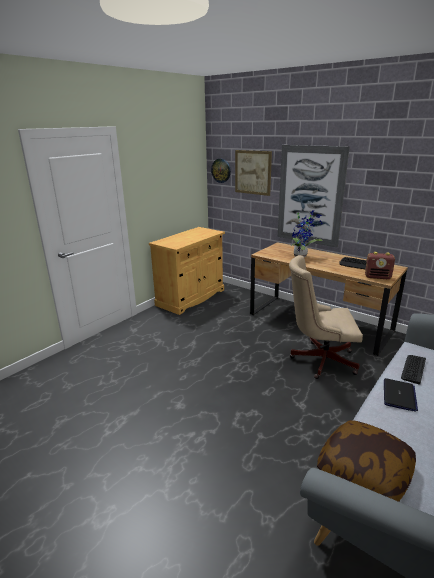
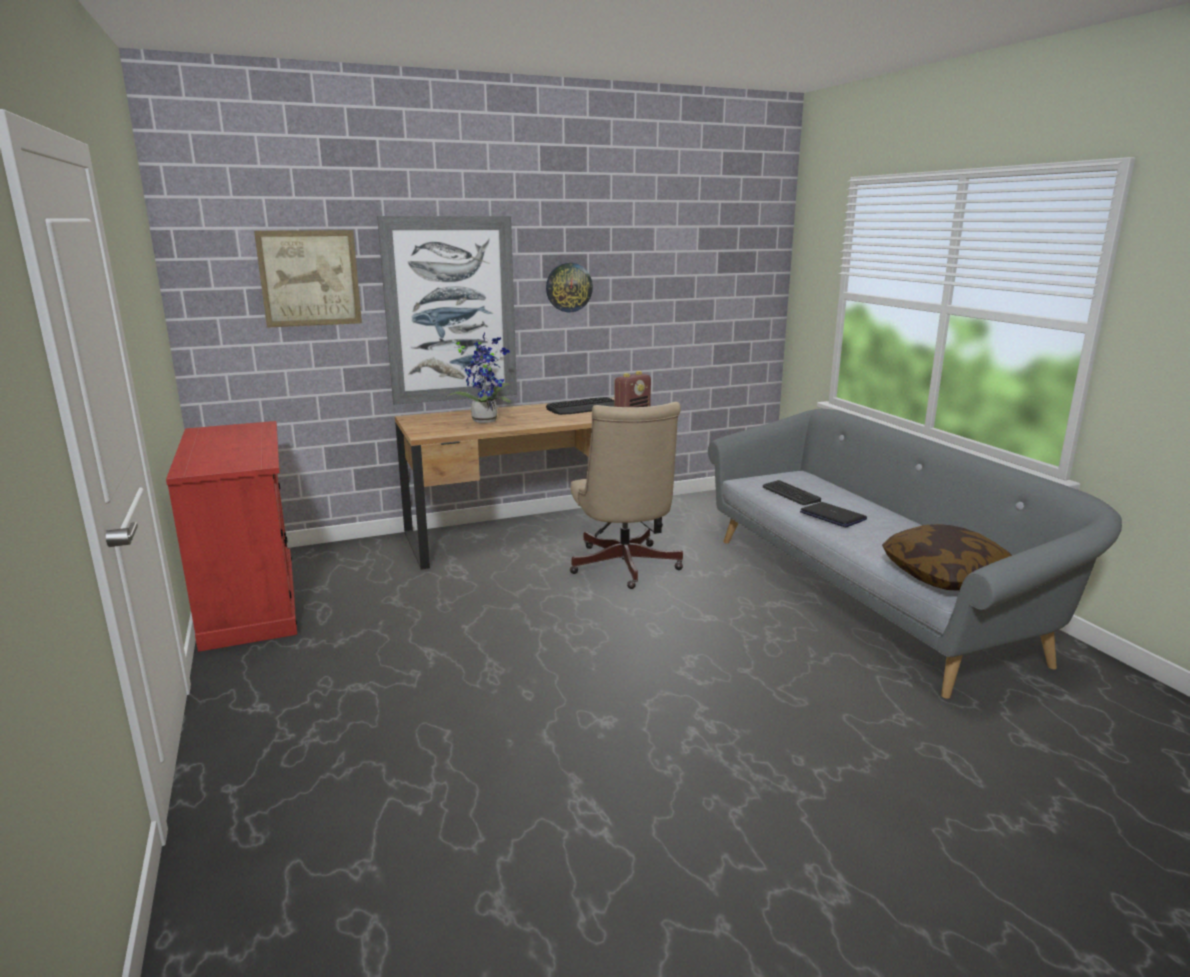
camera: 60 degrees left, 5 degrees down
(191, 297) = (251, 601): beige cabinet -> red cabinet
(221, 170) = (213, 282): wall clock -> wall clock (568, 287)
(319, 360) = (624, 568): beige office chair -> beige office chair turned 45 degrees counterclockwise

